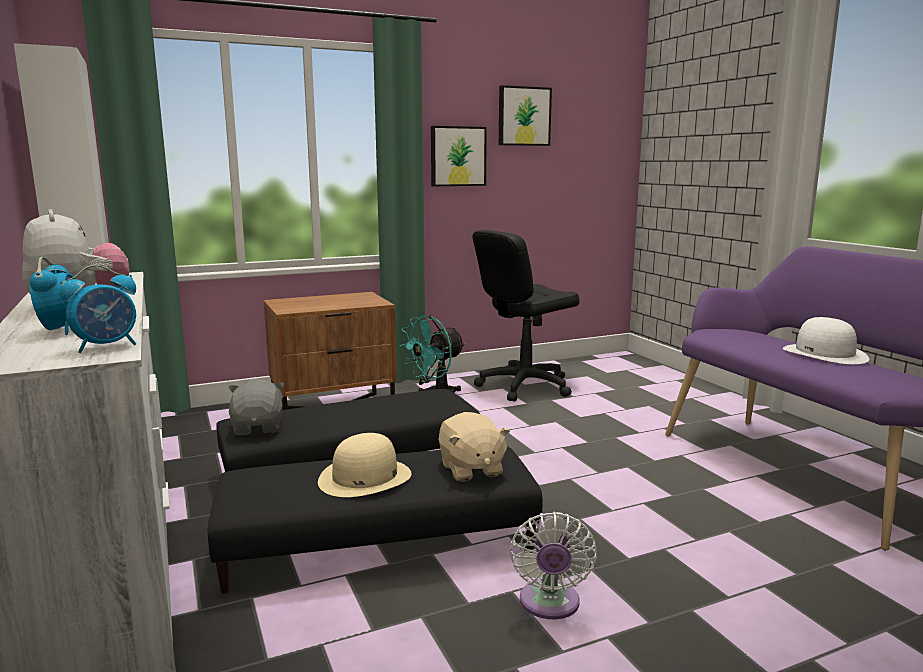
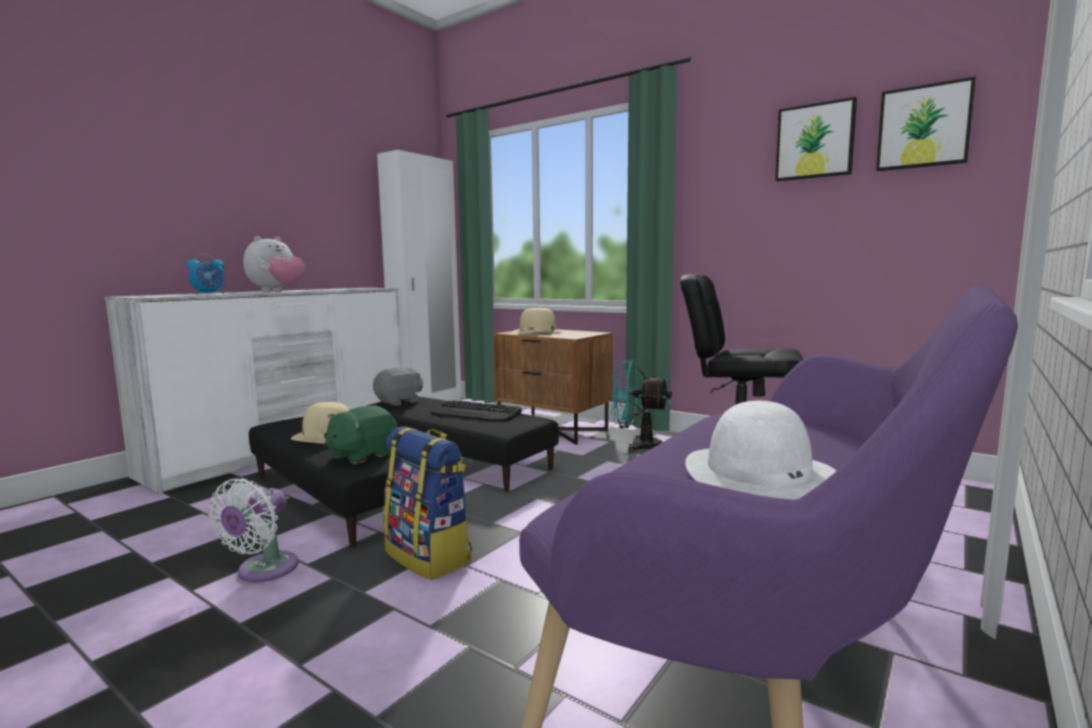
camera: 60 degrees right, 5 degrees down
(107, 346) = (166, 295): alarm clock -> none
(307, 303) = (537, 332): none -> beige hat
(380, 406) = (476, 413): none -> keyboard
(457, 156) = (724, 199): picture -> picture (923, 127)
(471, 469) = (362, 455): beige plush toy -> green plush toy
(549, 605) = (263, 571): white fan -> white fan turned 45 degrees counterclockwise
(584, 521) = (430, 556): none -> backpack

